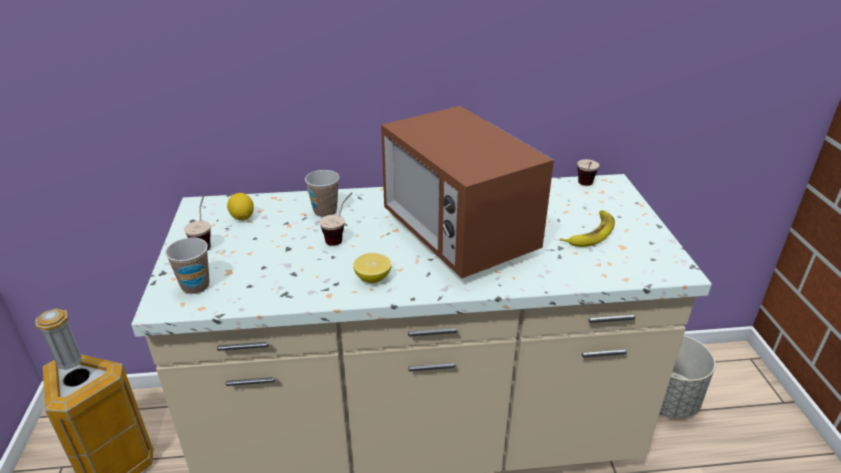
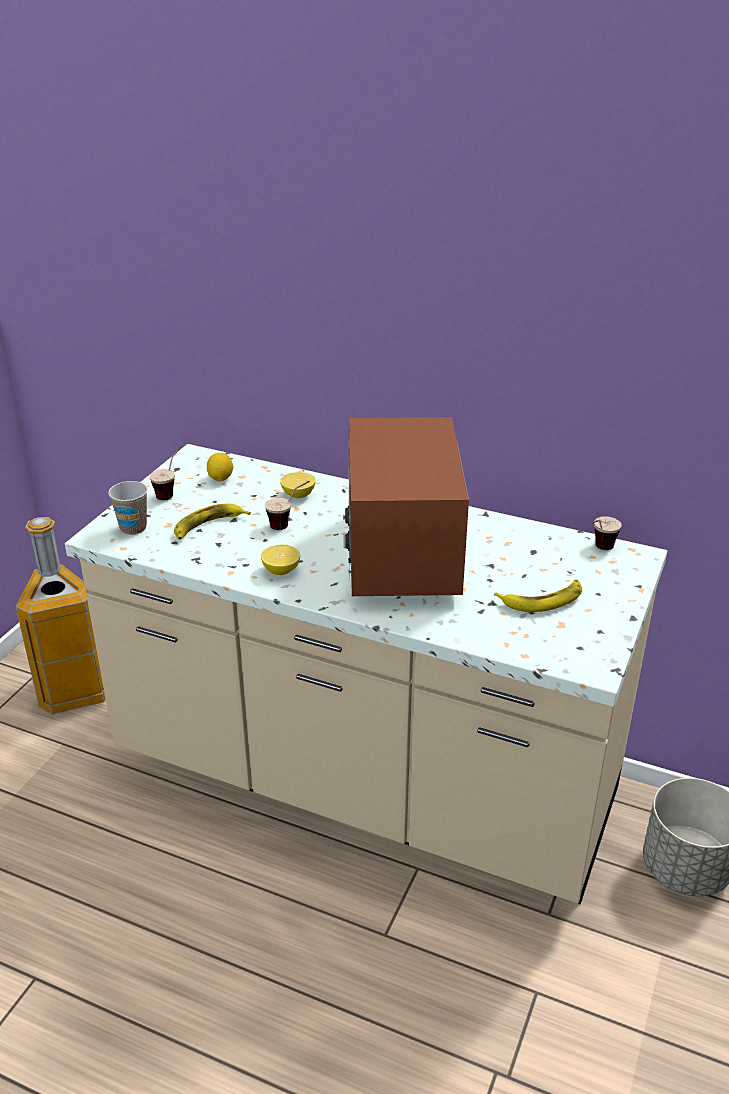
camera: 30 degrees right, 0 degrees up
(269, 261) = (208, 526): none -> banana
(325, 211) = (298, 495): cup -> lemon

